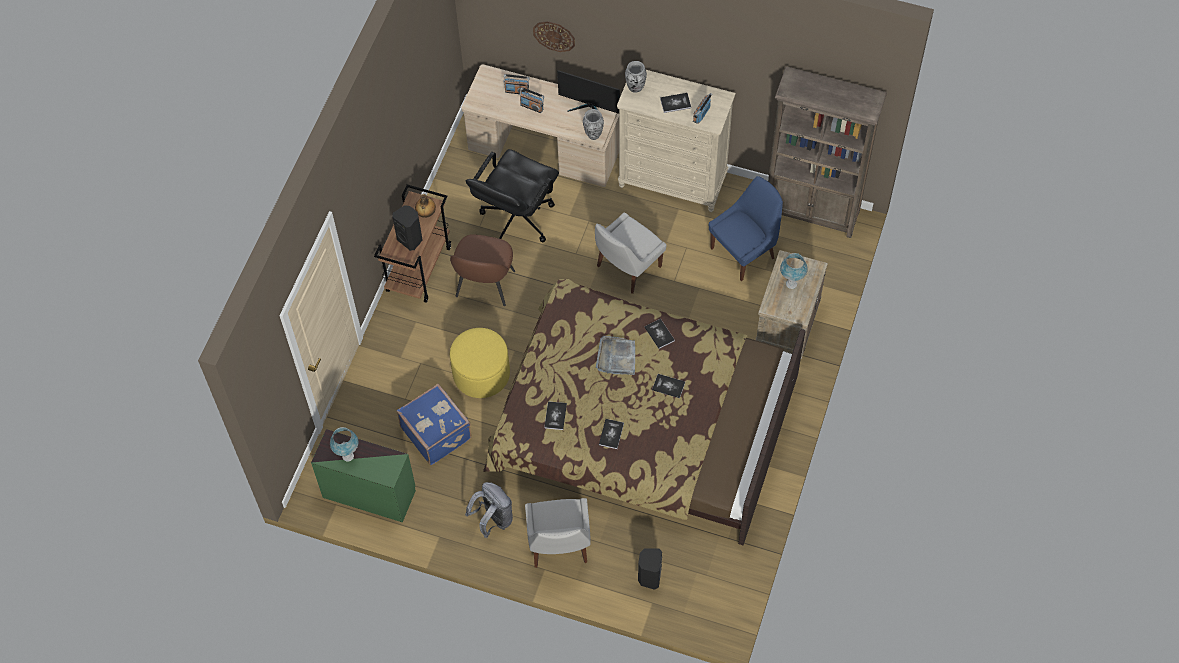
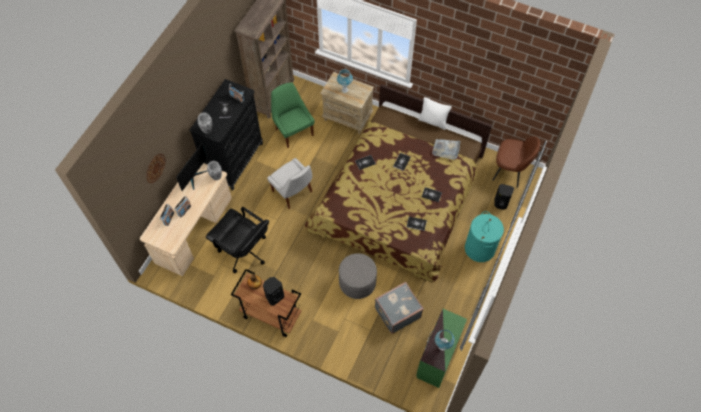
camera: 85 degrees left, 0 degrees up
(437, 432) = (397, 312): blue suitcase -> grey suitcase
(481, 374) = (357, 282): yellow ottoman -> grey ottoman
(484, 285) = (291, 275): brown chair -> brown chair (509, 171)
(493, 520) = (460, 283): grey backpack -> none
(559, 546) = (480, 248): white chair -> turquoise laundry basket
(616, 357) = (379, 186): grey tray -> grey tray (446, 149)
(673, 181) = (235, 161): beige dresser -> black dresser
(744, 252) = (293, 131): blue chair -> green chair
(761, 430) = (433, 122): none -> white pillow

